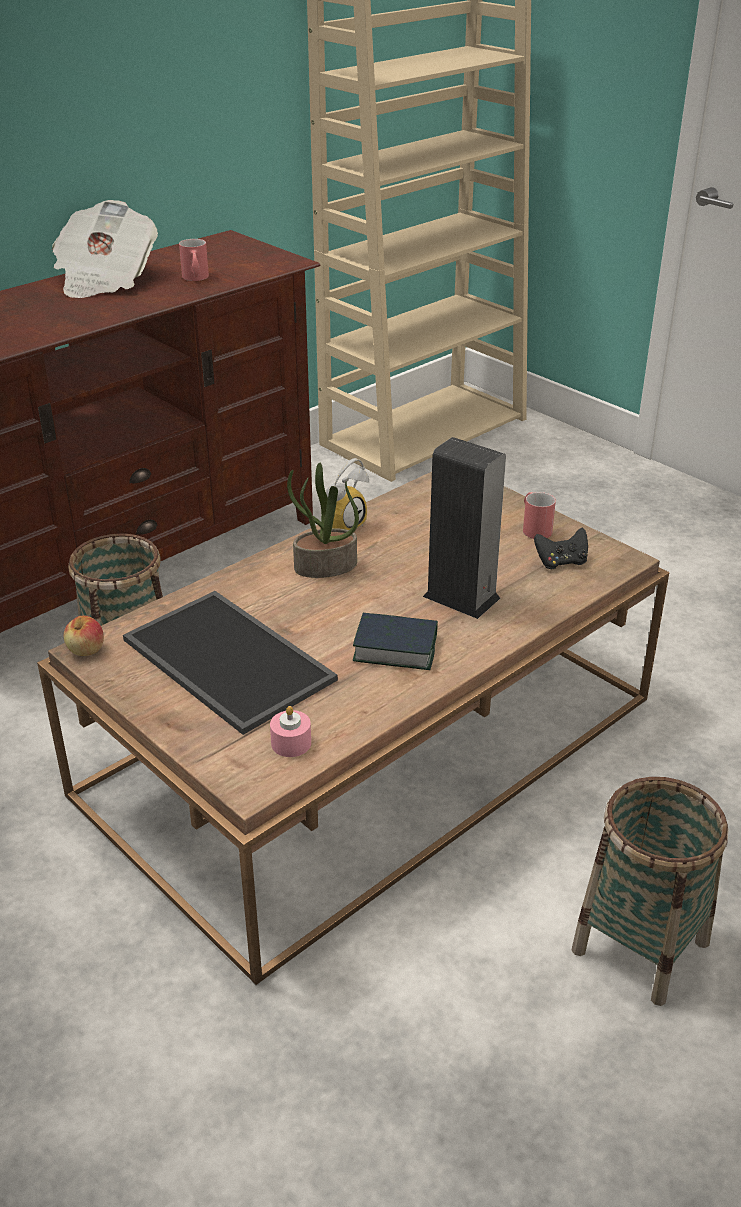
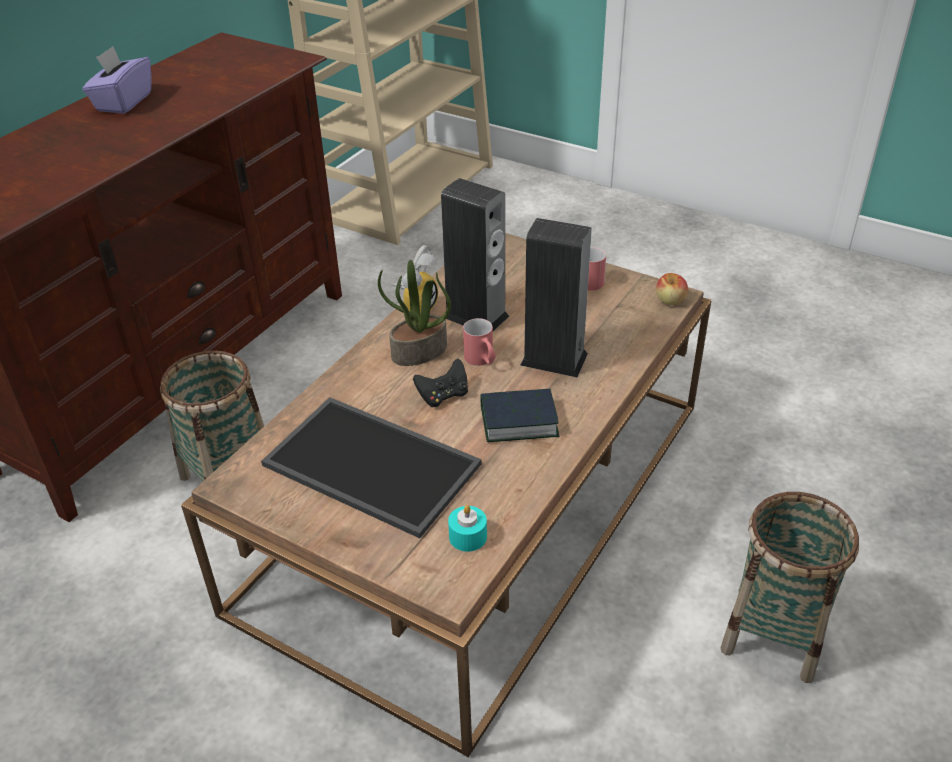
camera: 15 degrees left, 5 degrees up
(86, 650) = (230, 483): apple -> apple (670, 300)
(105, 280) = (123, 102): newspaper -> purple tissue box
(196, 279) = (215, 89): red mug -> red mug (482, 361)
(291, 743) = (468, 536): pink candle -> turquoise candle
(399, 543) = (475, 316): none -> speaker
(561, 562) = (623, 308): black game controller -> black game controller (443, 396)

